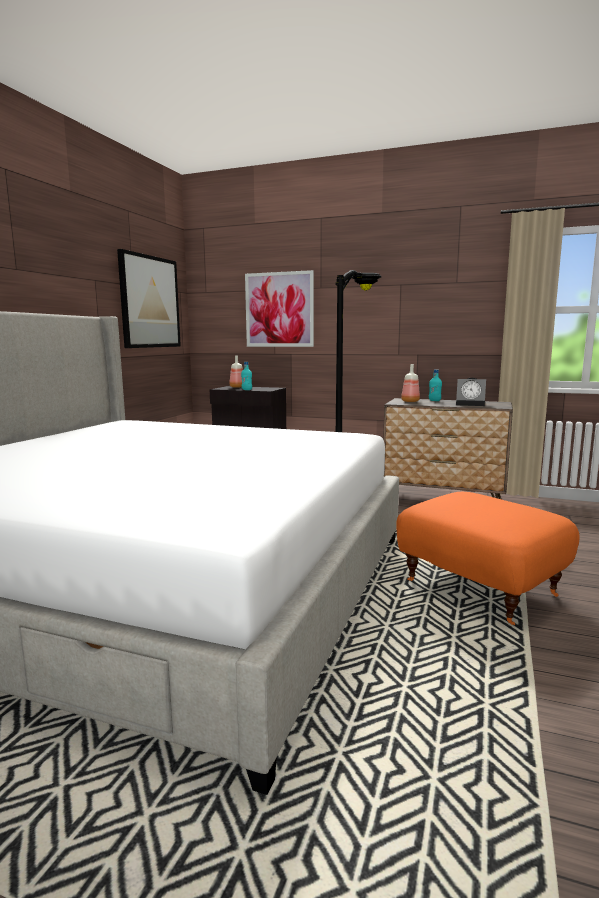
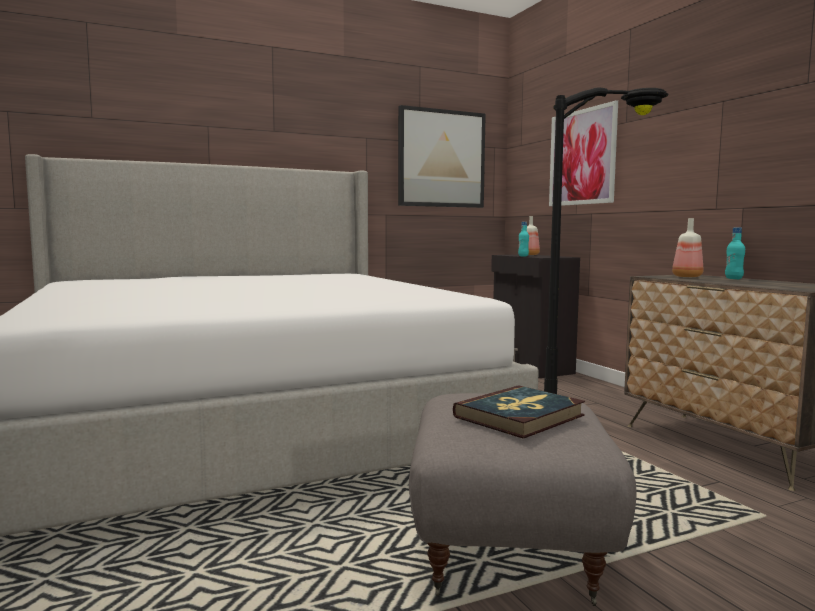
camera: 45 degrees right, 5 degrees down
(471, 404) = (769, 284): alarm clock -> none
(481, 587) = (511, 545): orange ottoman -> grey ottoman
(496, 508) = (520, 416): none -> book

